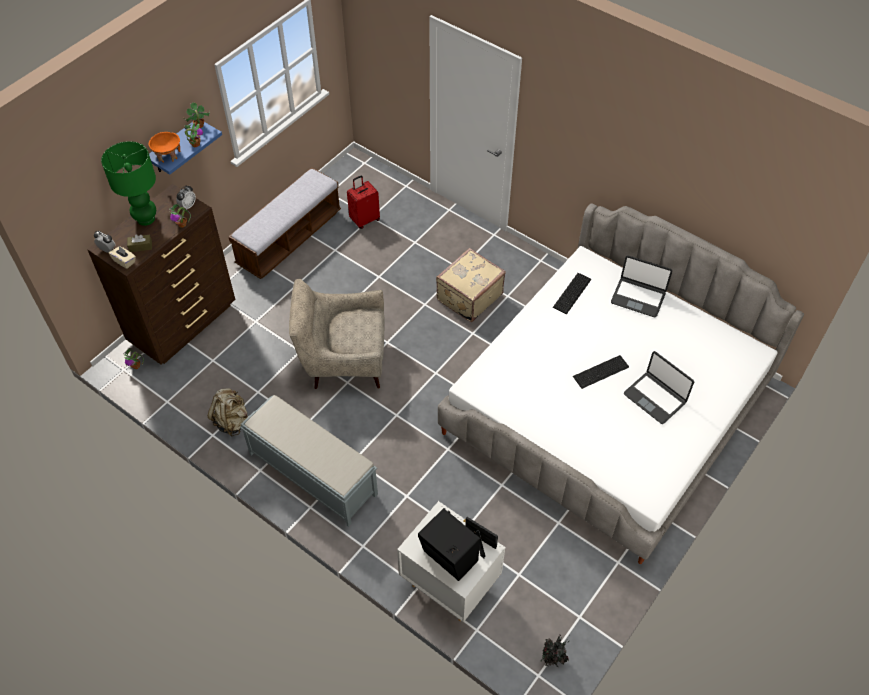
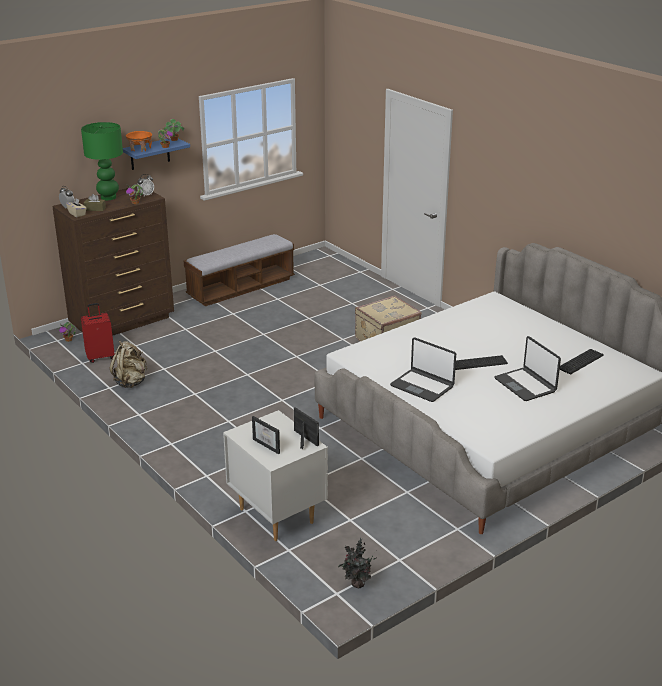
camera: 15 degrees right, 25 degrees down
(312, 473) = (184, 423): grey bench -> none
(343, 360) = (250, 361): beige armchair -> none
(364, 219) = (313, 285): red suitcase -> red suitcase (100, 357)
(449, 558) = (269, 445): black speaker -> picture frame
(573, 293) = (473, 315): keyboard -> keyboard (581, 362)
(638, 297) = (536, 325): laptop -> laptop (422, 386)

